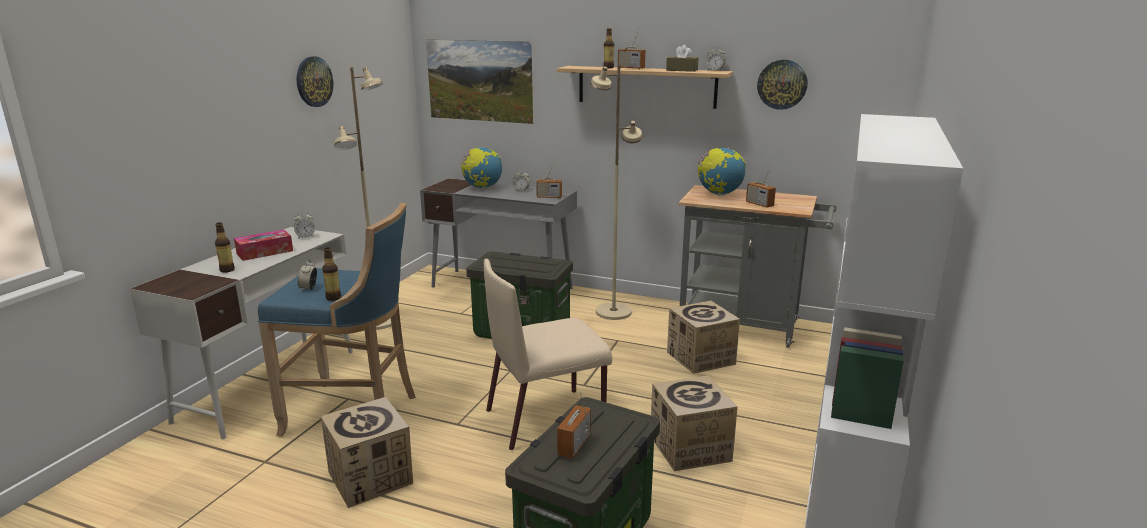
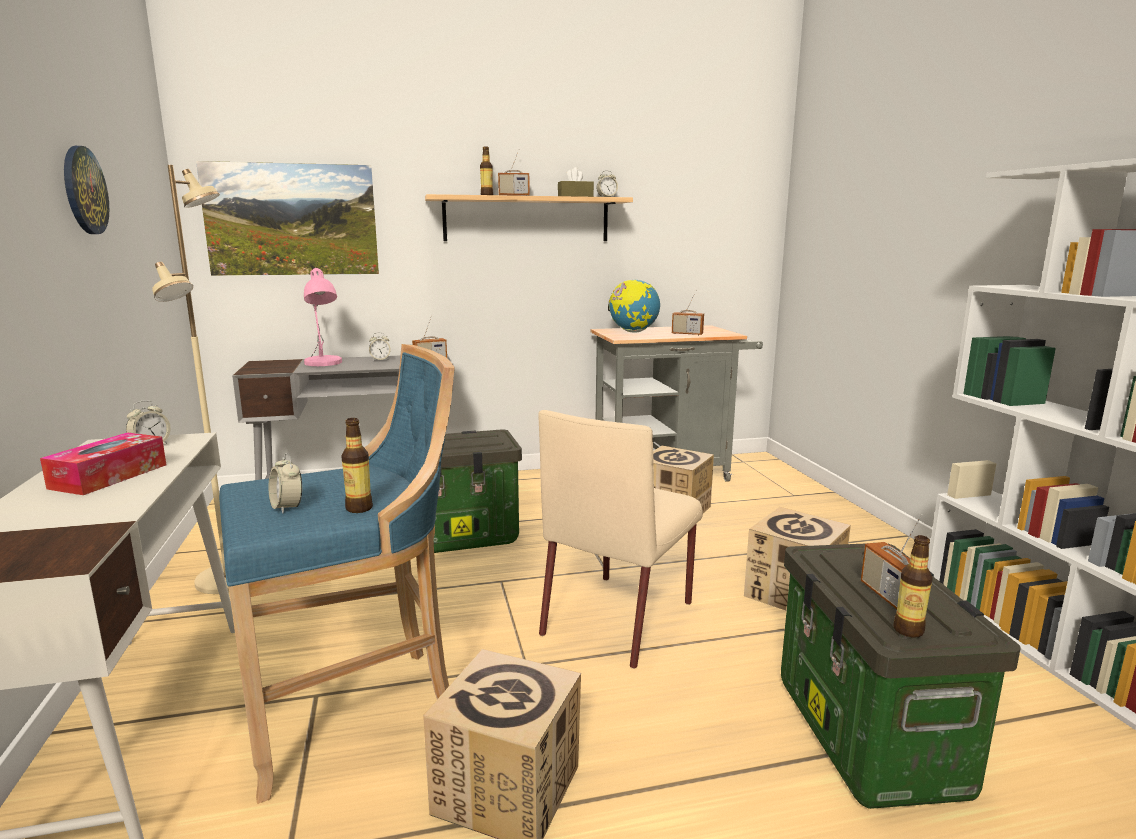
camera: 35 degrees left, 5 degrees down
(227, 270) = (77, 514): bottle -> bottle (908, 630)
(482, 188) = (323, 364): globe -> pink table lamp
(613, 312) = (527, 491): beige floor lamp -> none
(782, 84) = (671, 212): wall clock -> none

